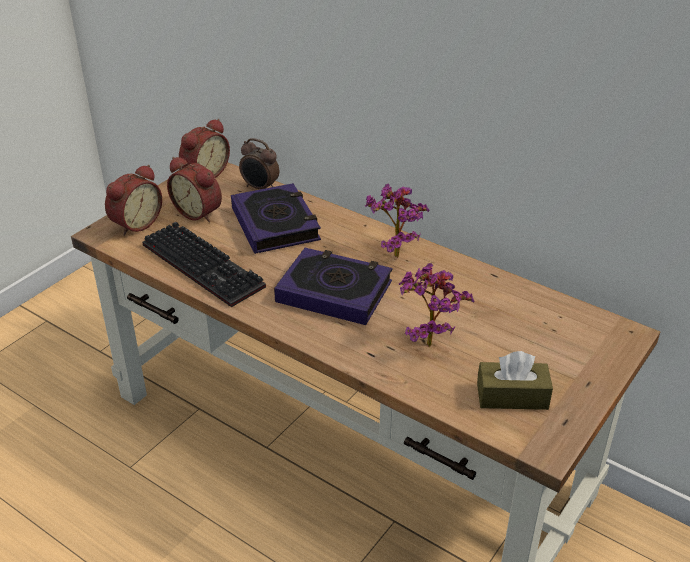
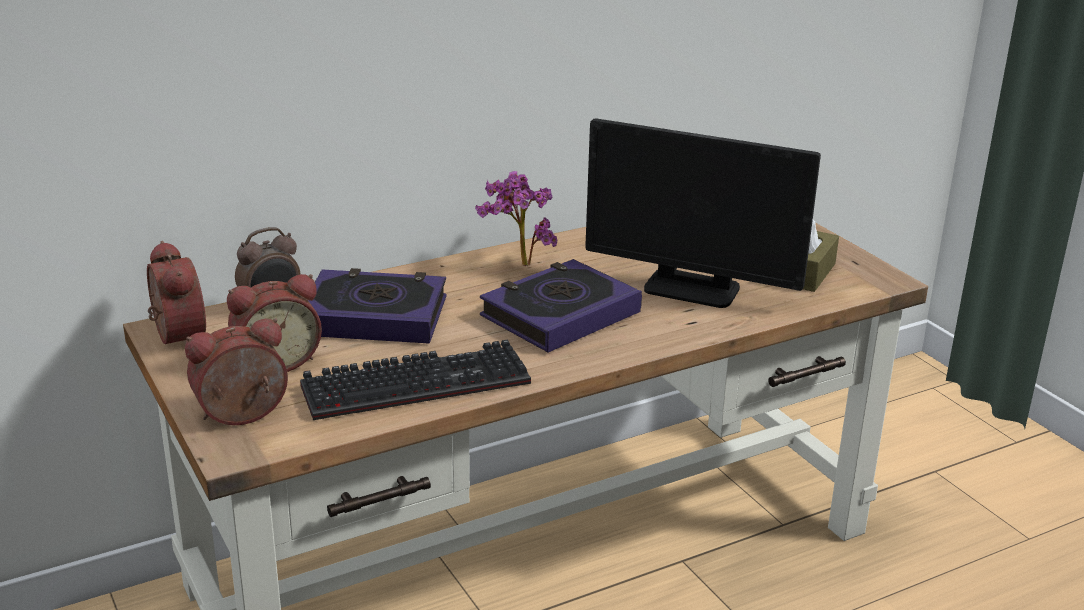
camera: 65 degrees left, 10 degrees down
(135, 223) = (243, 416): alarm clock -> alarm clock turned 90 degrees counterclockwise
(427, 340) = (692, 288): potted plant -> monitor

